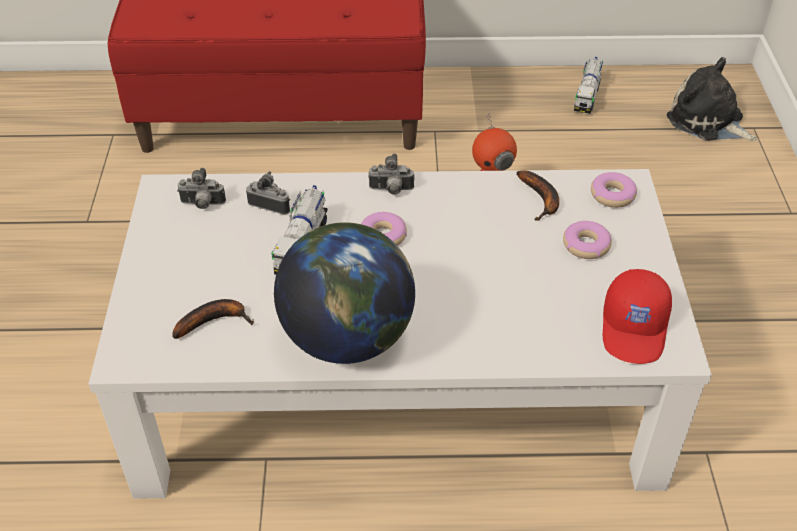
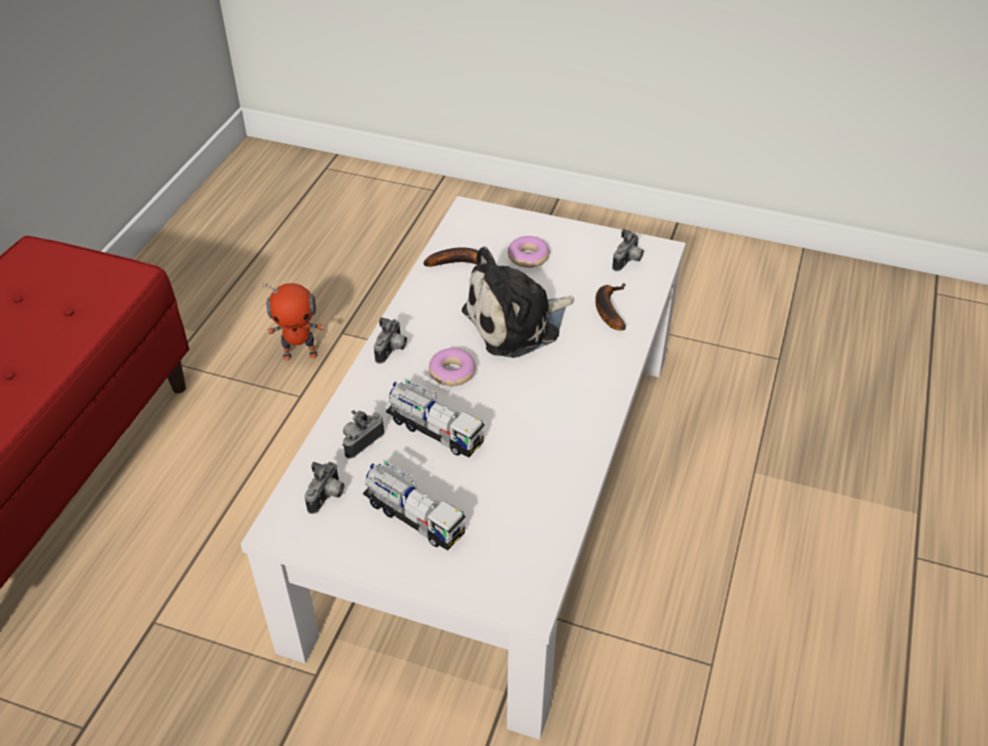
camera: 70 degrees left, 0 degrees up
(214, 321) = (506, 517): banana -> banana (608, 309)
(347, 337) = (569, 427): globe -> none
(587, 96) = (207, 243): toy truck -> toy truck (414, 517)
(612, 195) = (478, 224): donut -> none
(635, 328) = (628, 262): red cap -> camera
(708, 121) = (298, 188): plush toy -> plush toy (517, 323)

